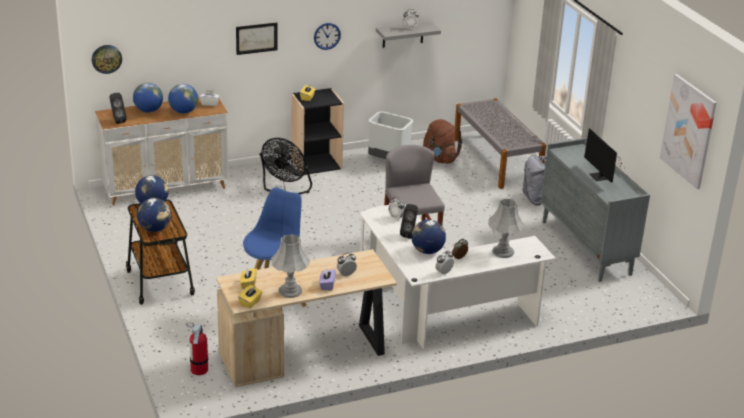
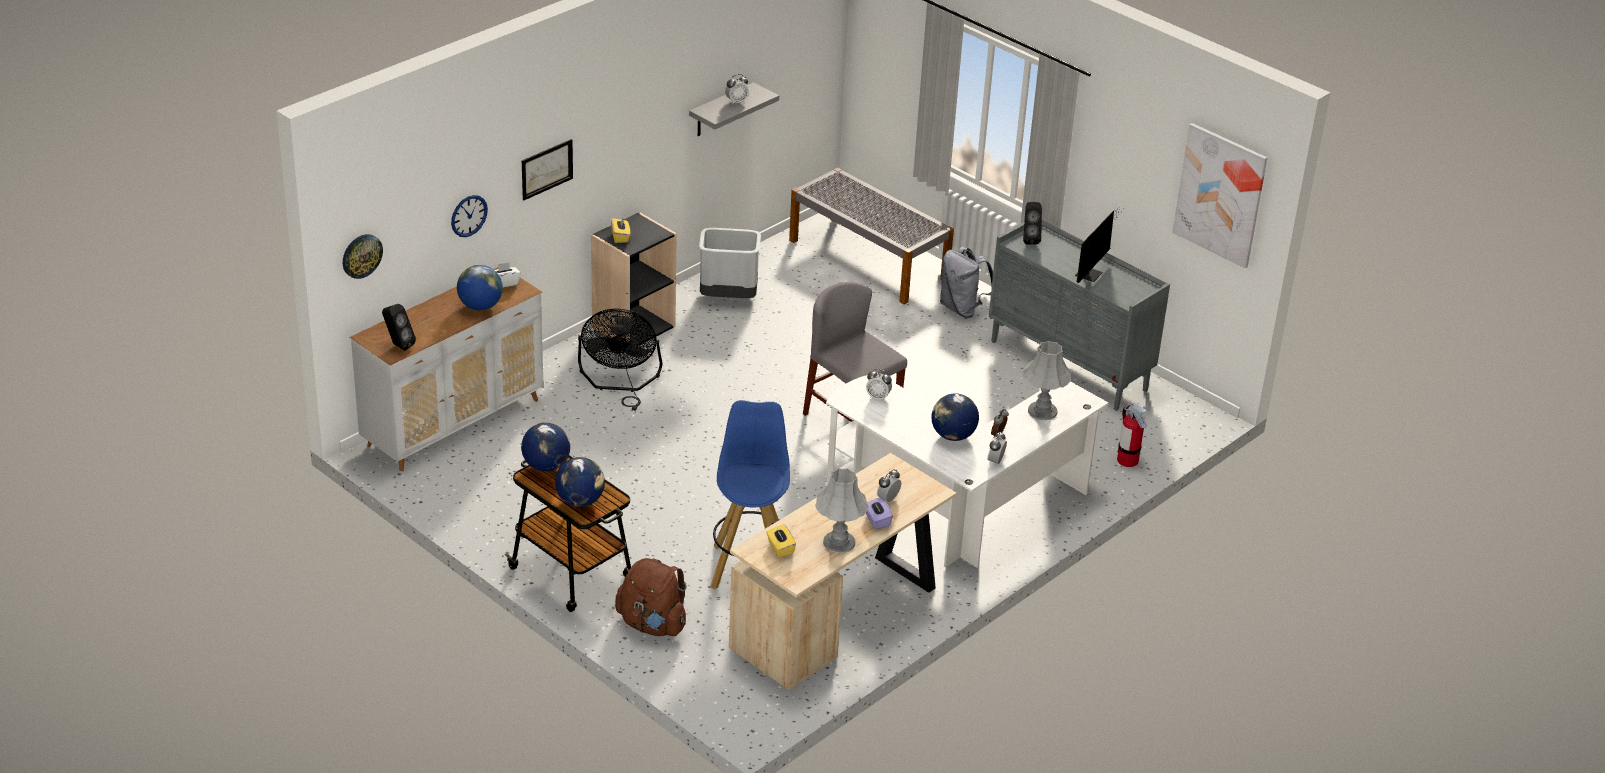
camera: 25 degrees left, 5 degrees up
(148, 111) = (428, 317): globe -> none
(199, 369) = (724, 680): fire extinguisher -> fire extinguisher (1127, 460)
(250, 302) = (804, 573): yellow tissue box -> none
(327, 36) = (631, 140): wall clock -> wall clock (468, 215)
(409, 234) = (913, 417): black speaker -> black speaker (1029, 239)
(440, 159) = (793, 277): brown backpack -> brown backpack (652, 624)
(600, 178) = (1091, 272): monitor -> monitor turned 105 degrees counterclockwise

